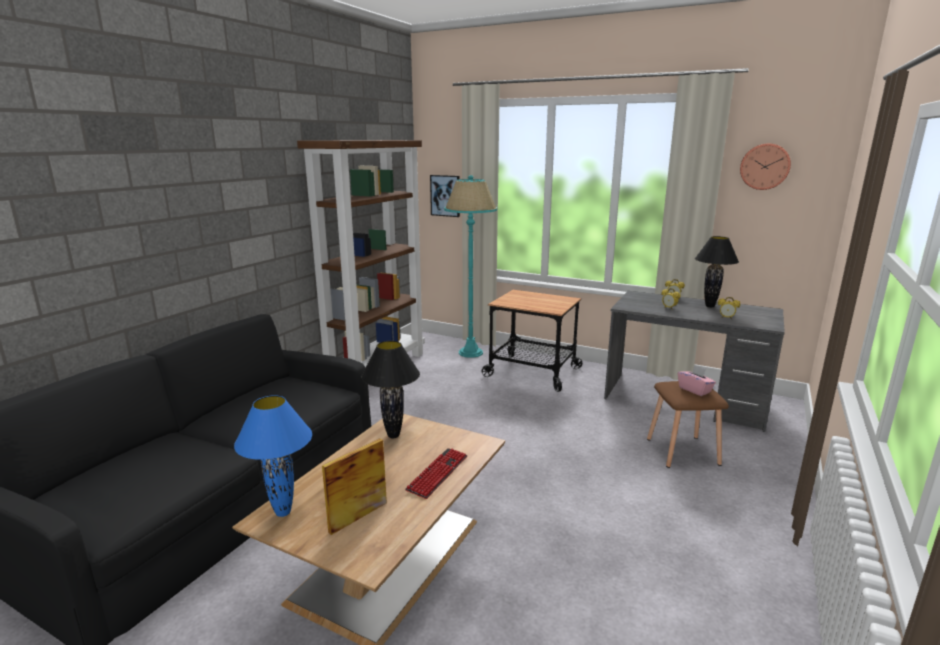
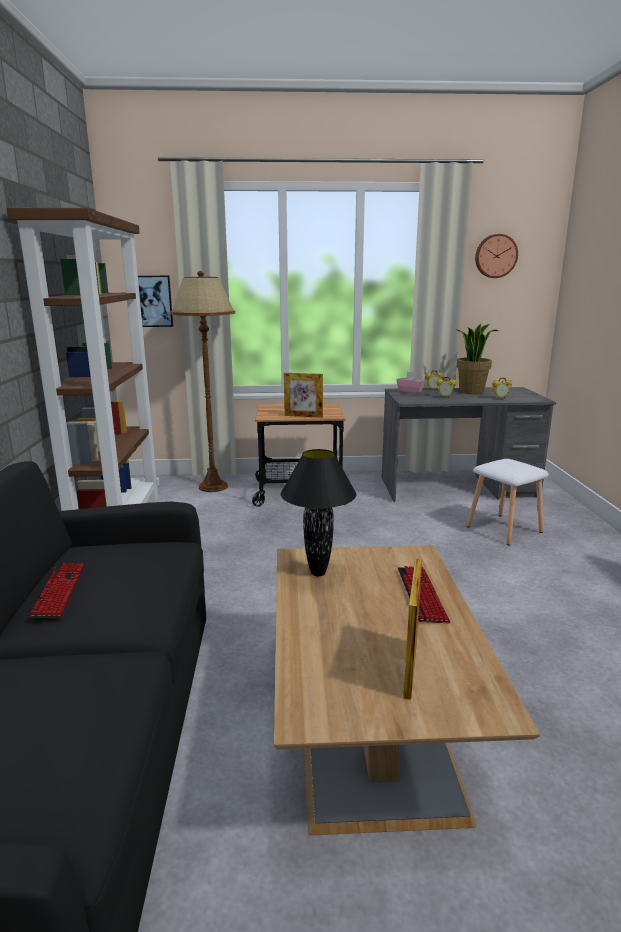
camera: 30 degrees left, 0 degrees up
(243, 403) = (60, 591): none -> keyboard
(283, 512) = (316, 698): blue table lamp -> none
(470, 353) = (213, 487): turquoise floor lamp -> brown floor lamp
(530, 306) = (303, 416): none -> picture frame
(681, 452) = (504, 530): brown stool -> white stool
(694, 390) = (516, 465): pink tissue box -> pink tissue box (410, 392)
(709, 306) = (471, 391): black table lamp -> potted plant

